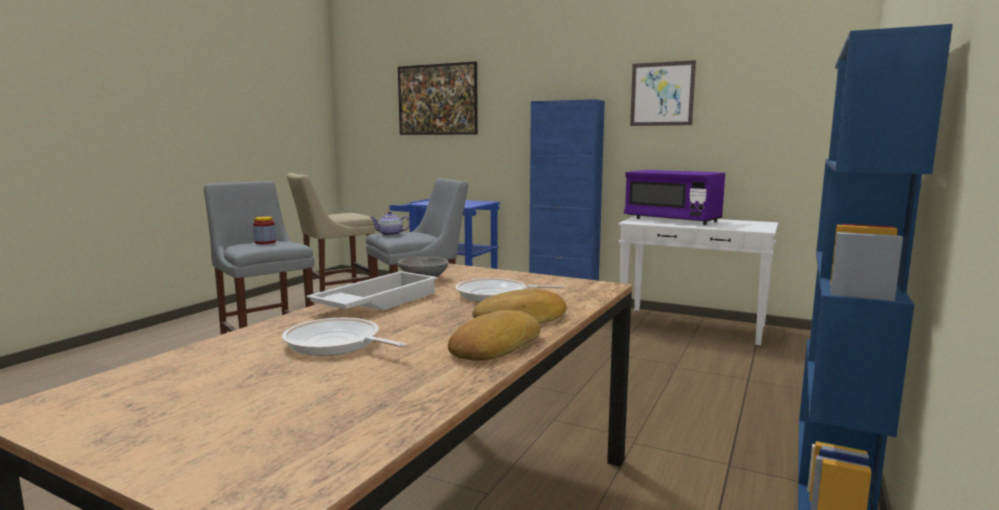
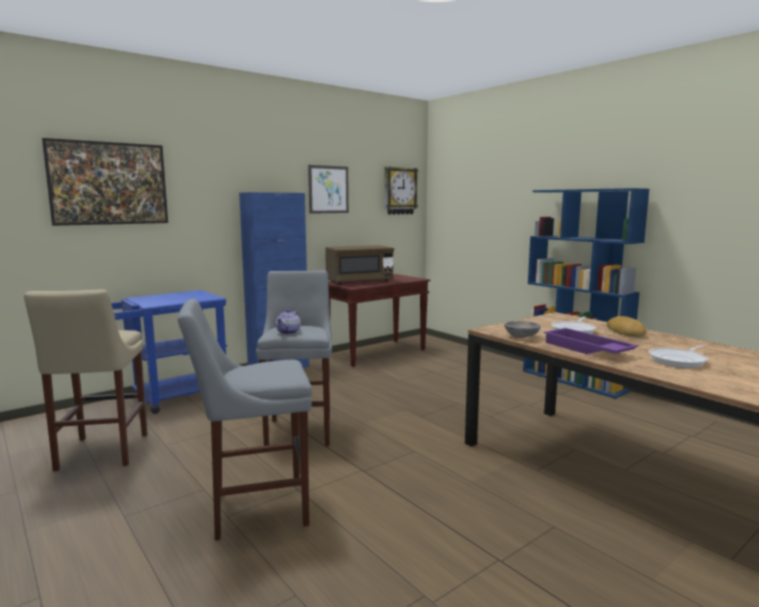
camera: 65 degrees left, 0 degrees up
(265, 242) = (259, 369): jar -> none
(376, 302) = (586, 349): white tray -> purple tray
(493, 346) = (676, 340): bread -> none
(672, 220) = (359, 282): purple microwave -> brown microwave
(693, 326) = (376, 352): white console table -> brown console table
(800, 89) = (399, 191): none -> wall clock

